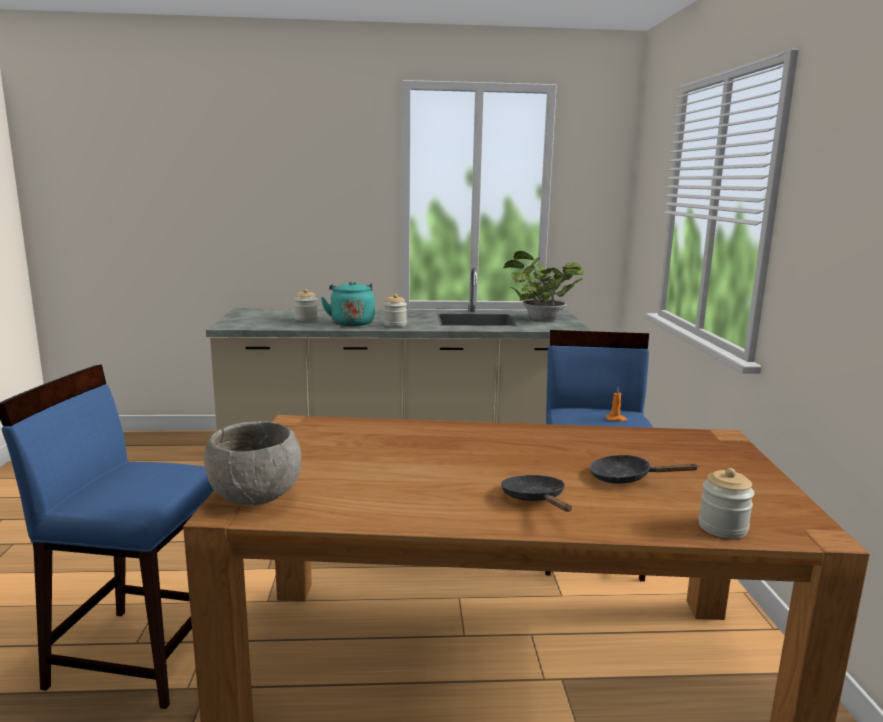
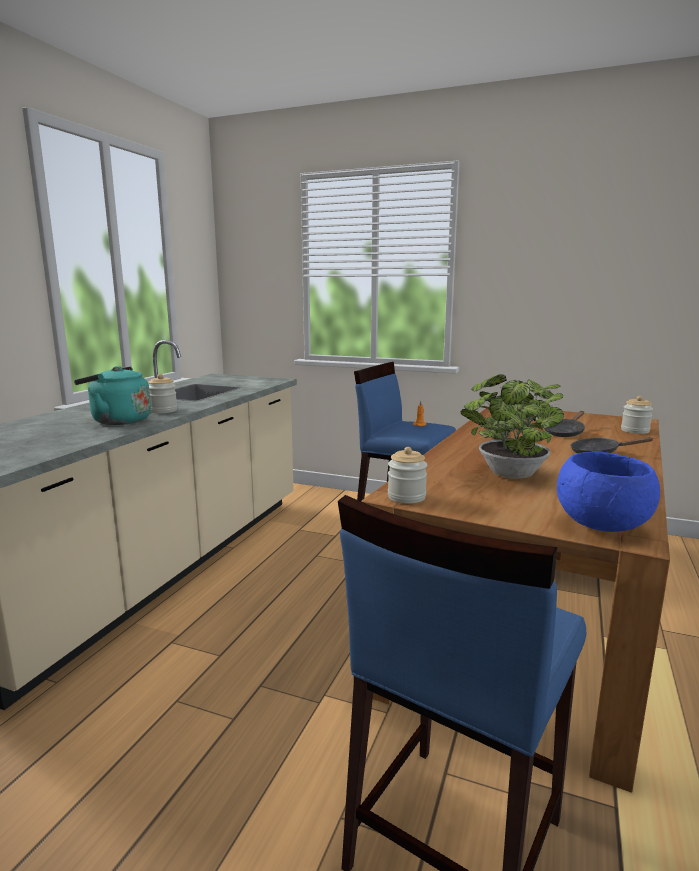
camera: 65 degrees left, 0 degrees up
(254, 498) = (601, 526): grey bowl -> blue bowl
(306, 319) = (49, 433): jar -> jar (406, 497)
(540, 319) = (230, 381): potted plant -> potted plant (509, 475)

